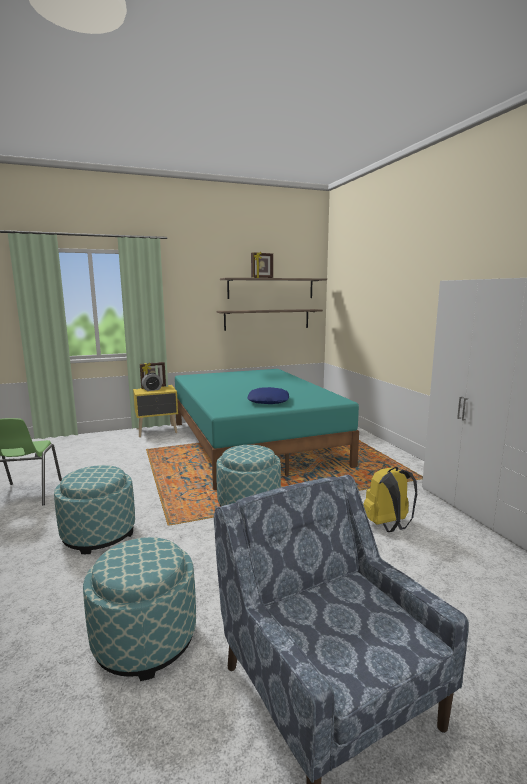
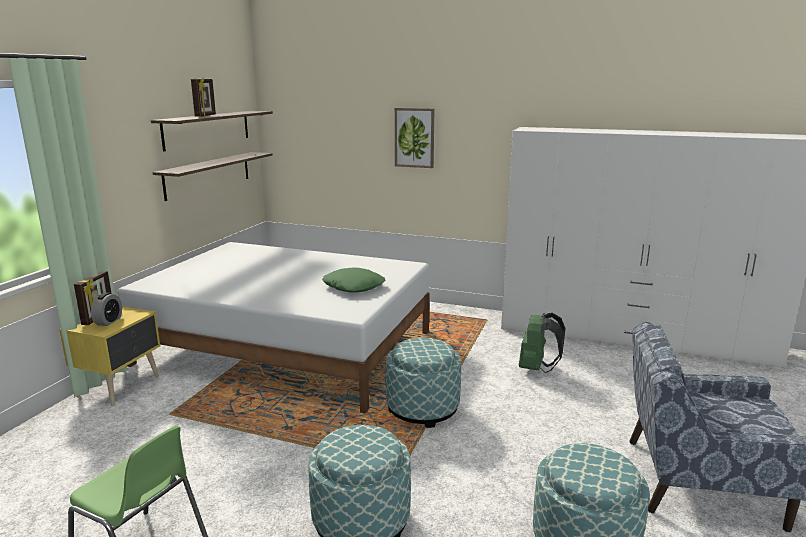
camera: 50 degrees left, 5 degrees up
(254, 443) = (287, 348): turquoise bed -> white bed
(269, 401) = (354, 286): blue pillow -> green pillow
(388, 526) = (537, 368): yellow backpack -> green backpack
(404, 296) = (414, 137): none -> picture

